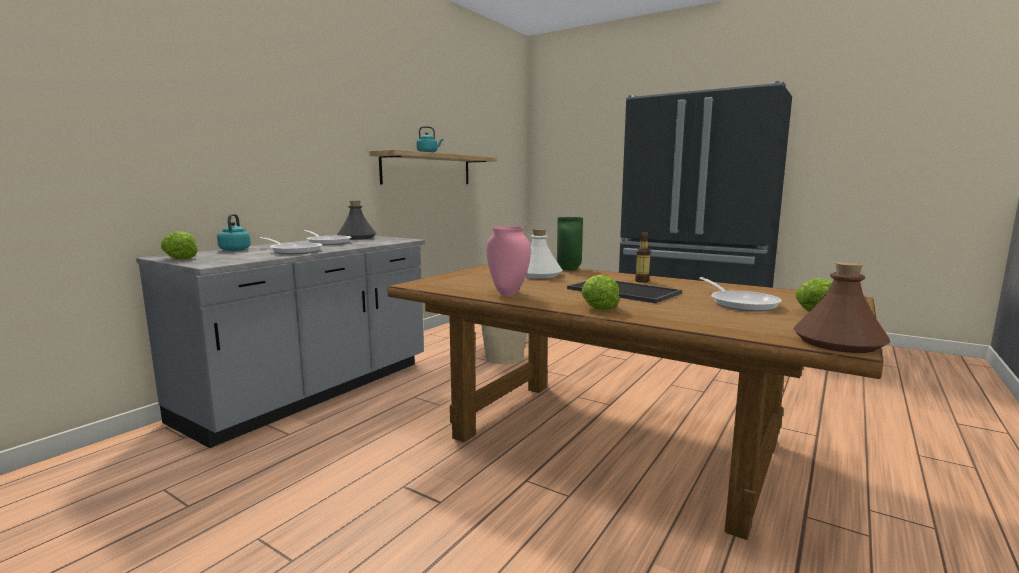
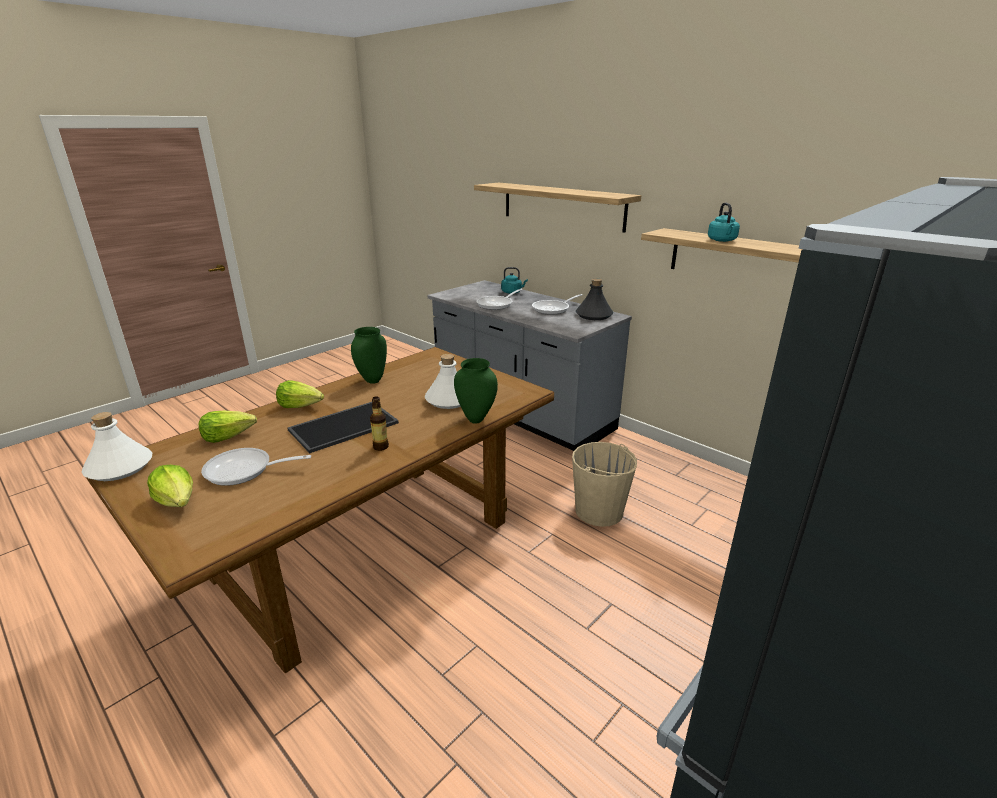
camera: 100 degrees right, 15 degrees up
(180, 258) = (473, 287): lettuce -> lettuce (228, 436)
(264, 133) = (562, 206): none -> shelf
(507, 294) = (372, 380): pink vase -> green vase
(838, 342) = (120, 467): brown bottle -> white bottle

